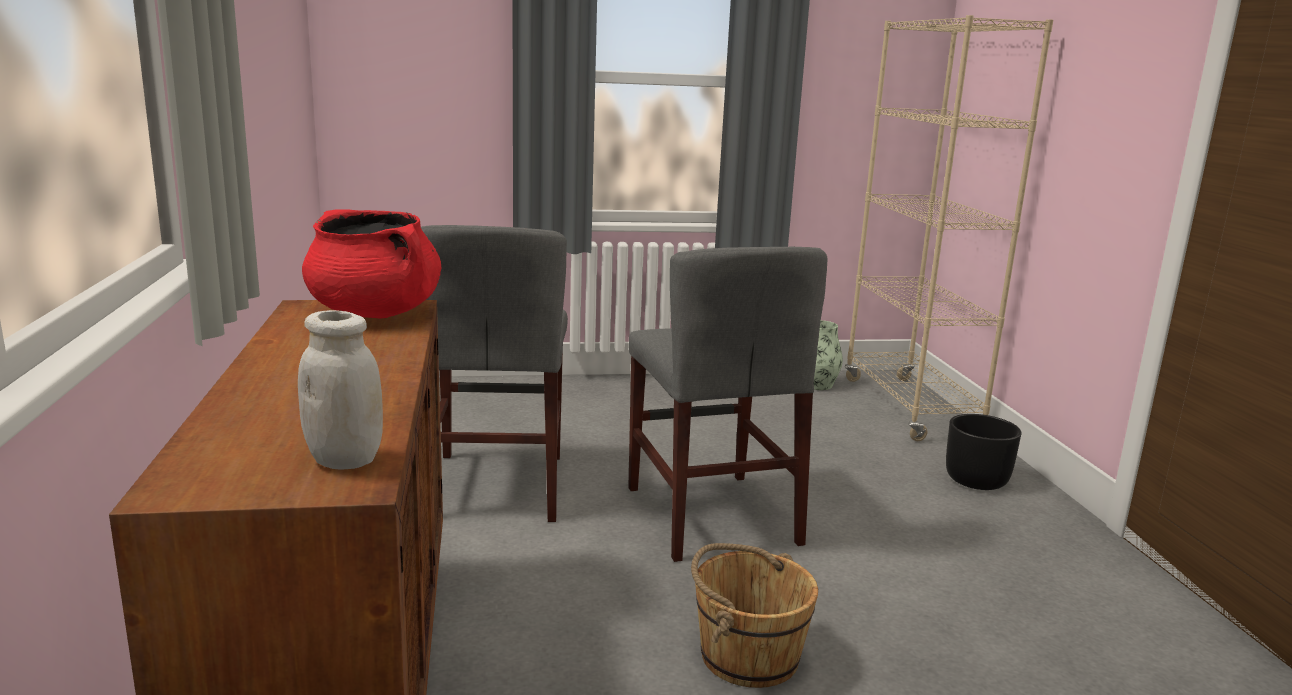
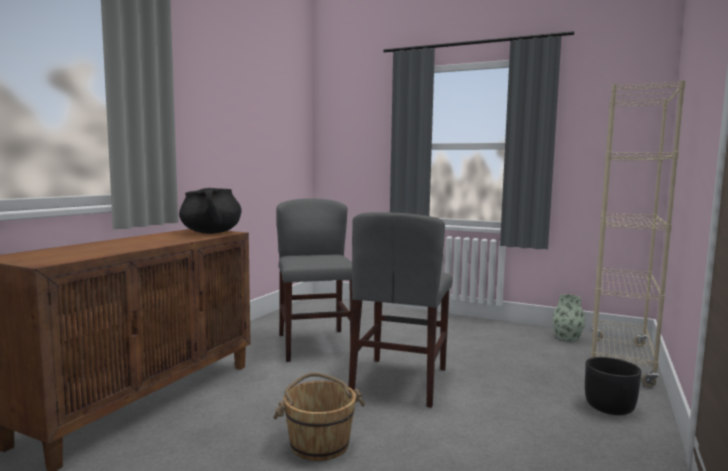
camera: 35 degrees right, 10 degrees down
(344, 460) = (61, 258): white jar -> none
(376, 313) = (211, 233): red cooking pot -> black cooking pot
(495, 486) = (315, 345): grey chair -> grey chair turned 135 degrees clockwise

